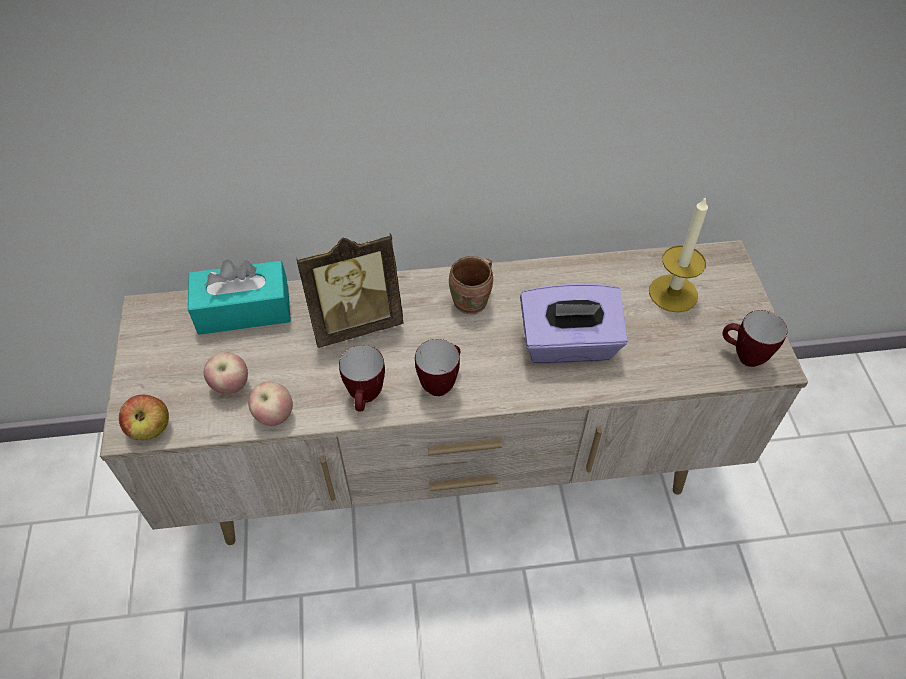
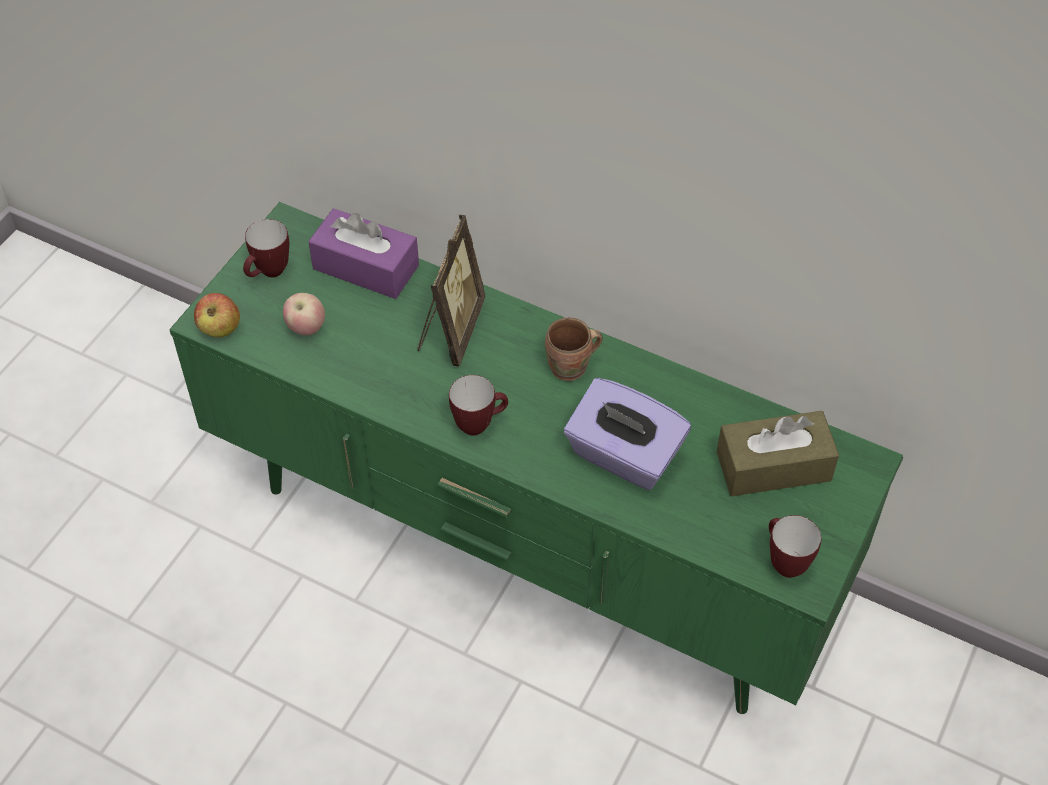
camera: 35 degrees right, 0 degrees up
(244, 310) = (366, 267): turquoise tissue box -> purple tissue box
(274, 416) = (321, 373): apple -> none
(355, 323) = (450, 330): picture frame -> picture frame turned 90 degrees counterclockwise
(366, 399) = (405, 401): mug -> mug (269, 274)
(452, 473) = (524, 553): beige tv stand -> green tv stand
(673, 293) = (773, 466): candle -> brown tissue box

